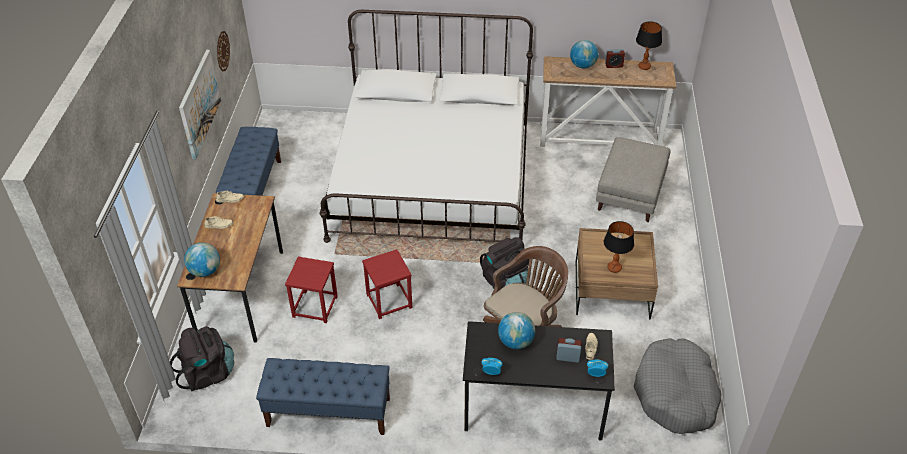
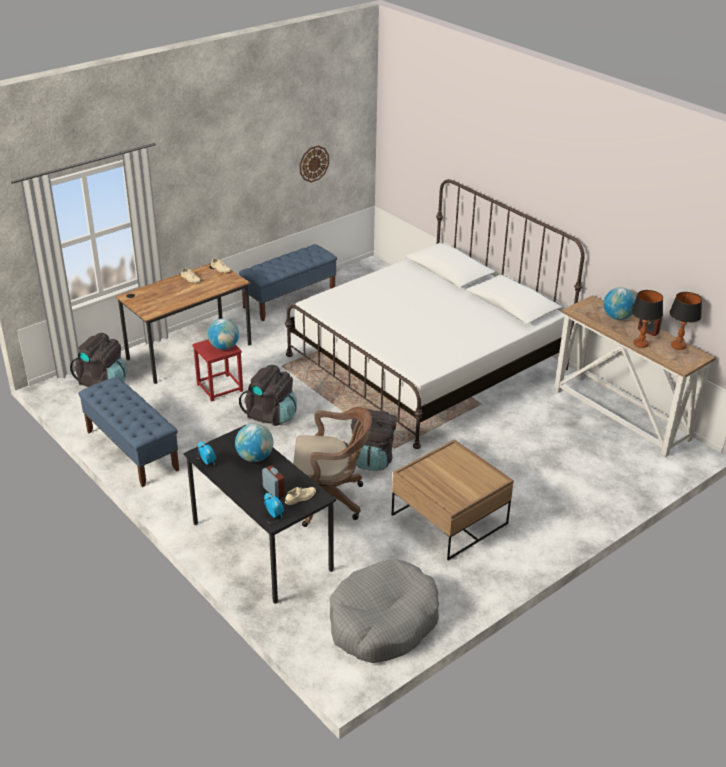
camera: 45 degrees right, 10 degrees down
(199, 103) = (248, 184): picture -> none
(205, 271) = (142, 297): globe -> globe (224, 347)
(388, 301) = (271, 415): red stool -> black backpack
(614, 268) = (437, 482): table lamp -> table lamp (641, 344)
(630, 194) = (582, 468): grey ottoman -> none

